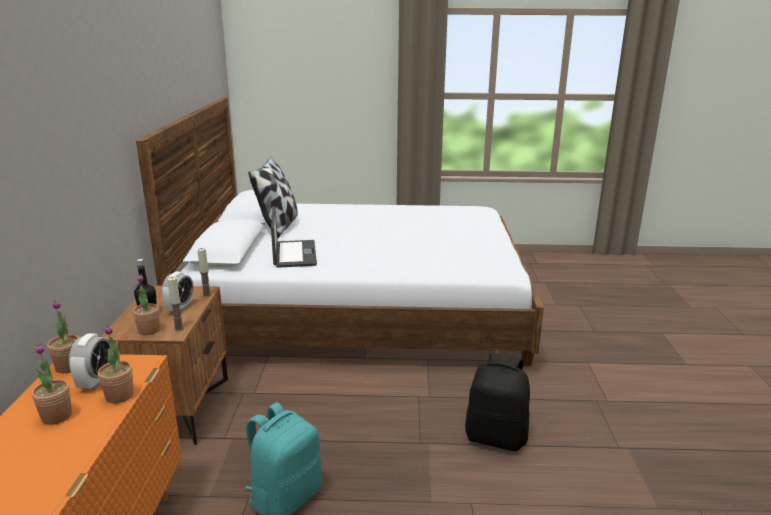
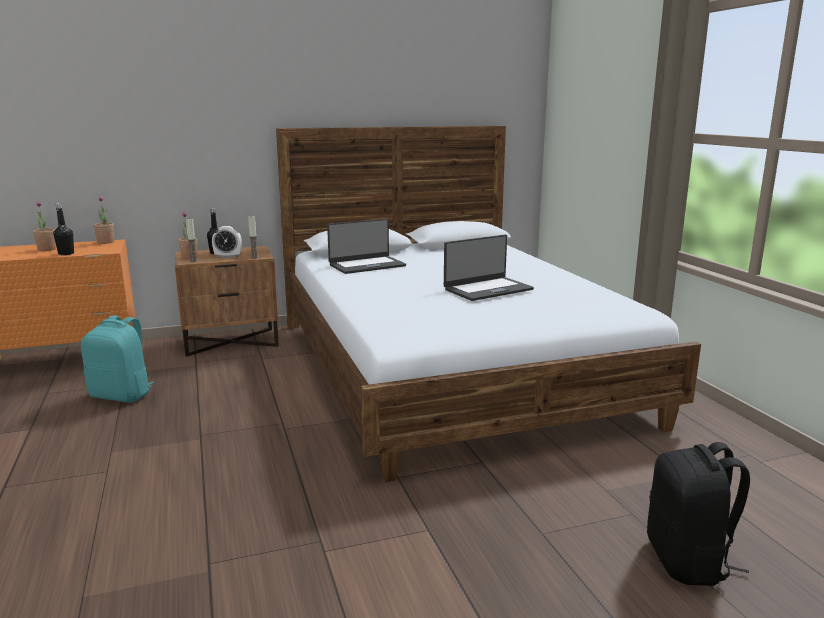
camera: 70 degrees right, 5 degrees down
(95, 381) = (86, 248): alarm clock -> none
(119, 396) = (66, 254): potted plant -> black bottle
(278, 226) = (436, 253): pillow -> none
(414, 230) = (487, 289): none -> laptop
(496, 437) = (216, 473): black backpack -> black backpack (688, 562)

